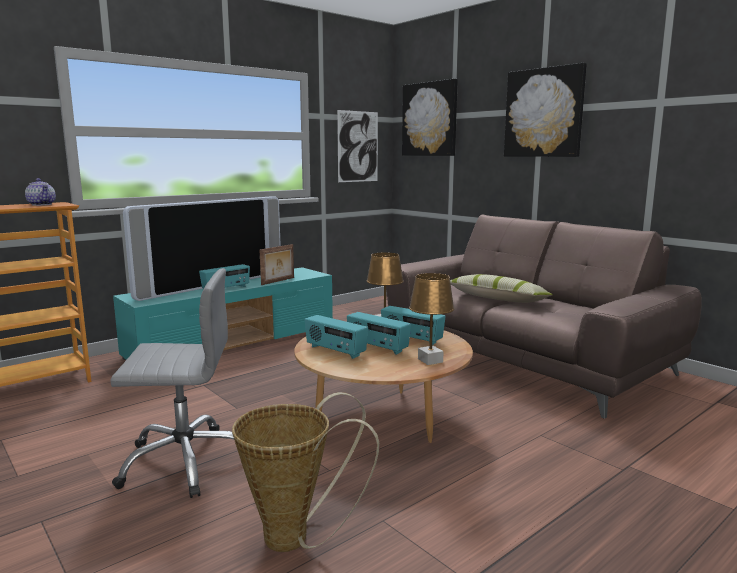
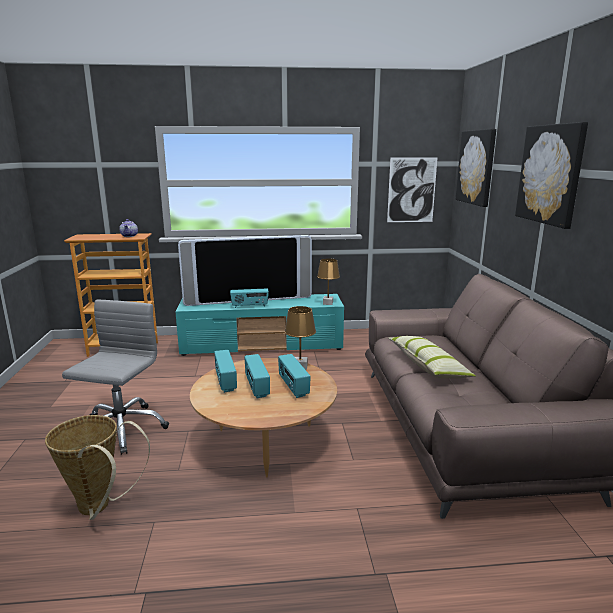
camera: 35 degrees right, 5 degrees up
(186, 461) = (121, 429): grey office chair -> grey office chair turned 105 degrees counterclockwise
(278, 281) = (295, 305): picture frame -> none
(430, 360) = (268, 412): brown table lamp -> brown table lamp (328, 303)

